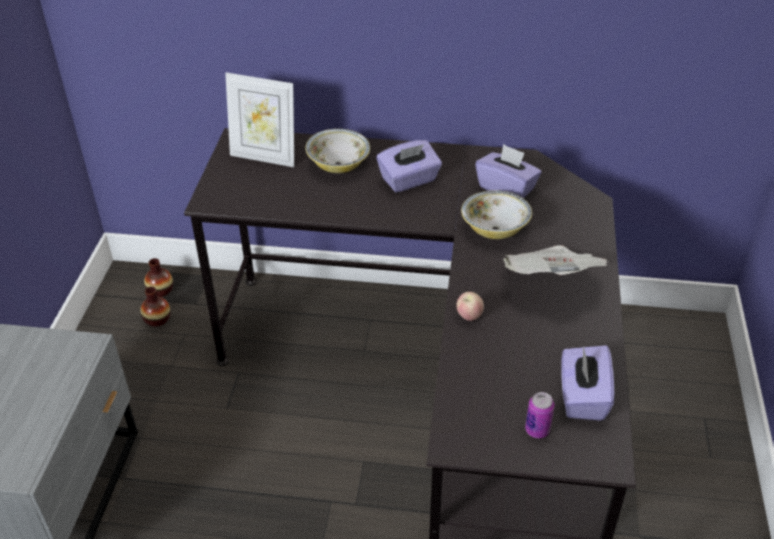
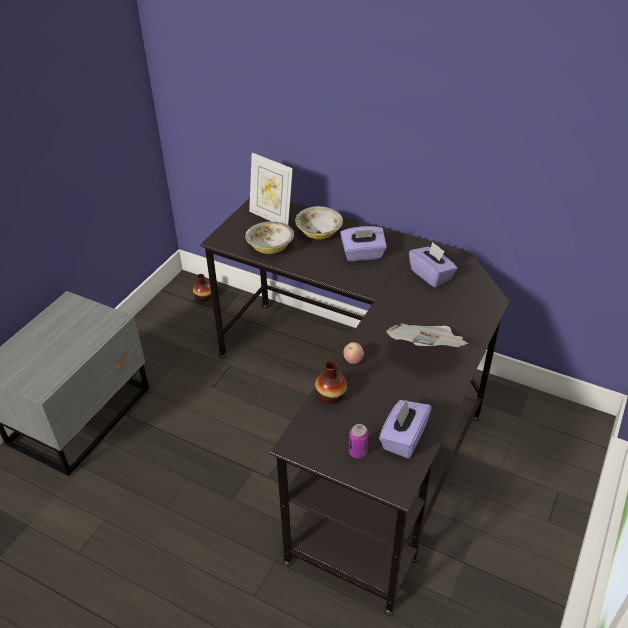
camera: 20 degrees right, 0 degrees up
(157, 319) = (193, 316): vase -> vase (330, 395)
(494, 229) = (406, 303): bowl -> bowl (270, 247)

